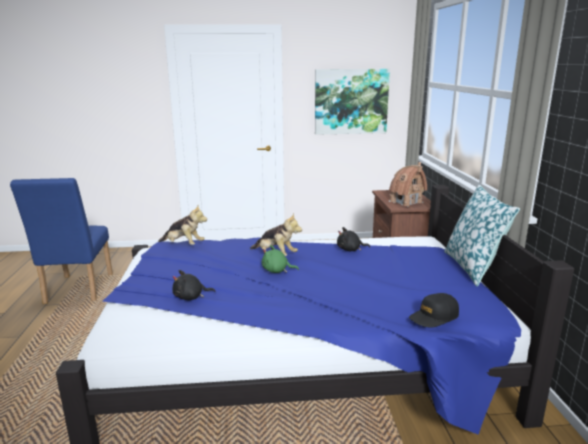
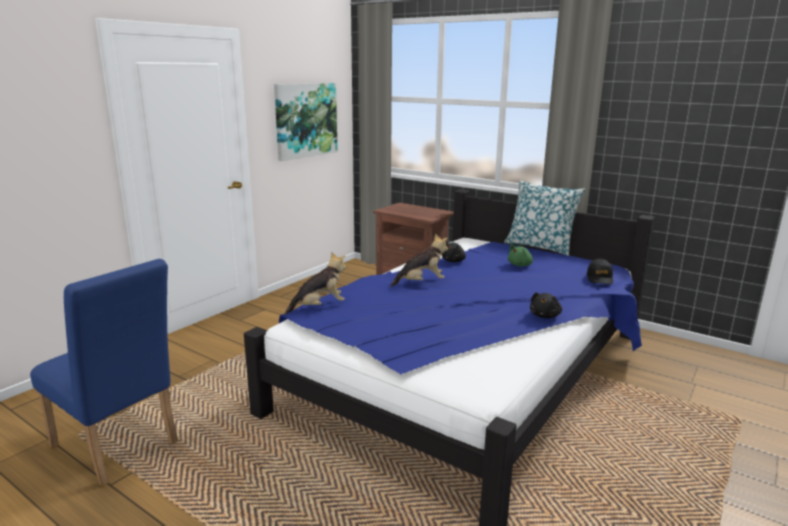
camera: 50 degrees left, 0 degrees up
(191, 297) = (456, 335): black plush toy -> black plush toy (545, 316)
(277, 271) = (454, 292): green plush toy -> green plush toy (520, 265)
(406, 202) = (423, 213): toy house -> none

